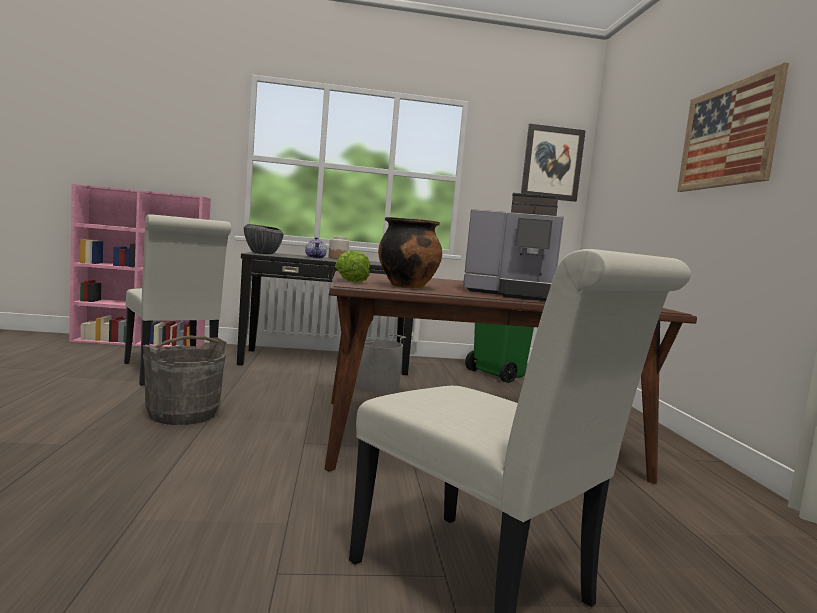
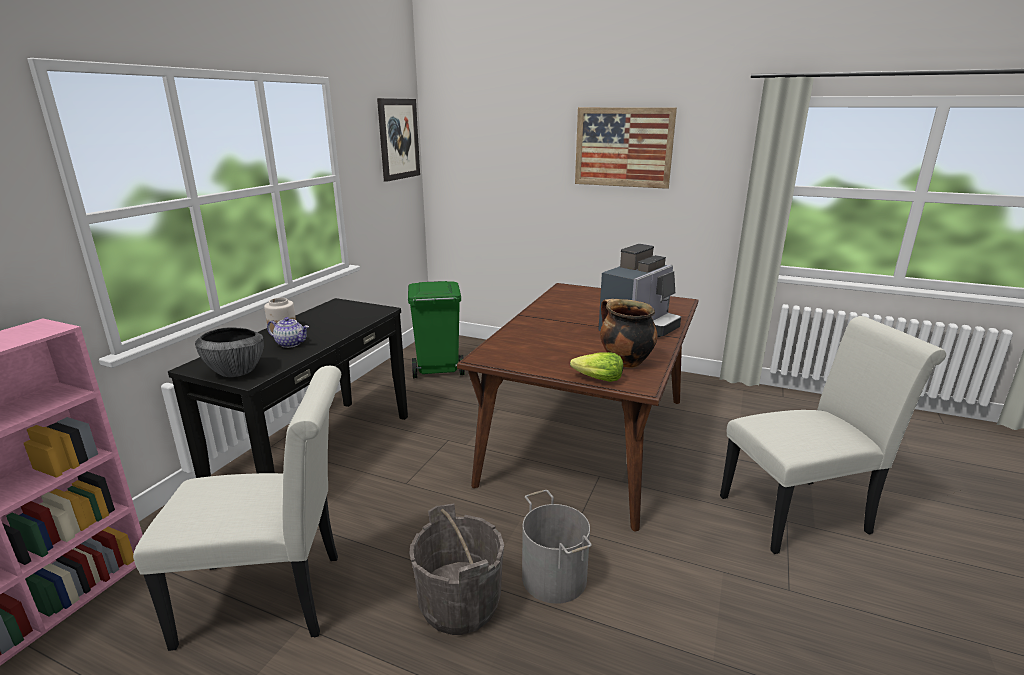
camera: 60 degrees left, 15 degrees up
(377, 386) = (433, 445): grey bucket -> grey bucket (555, 577)

